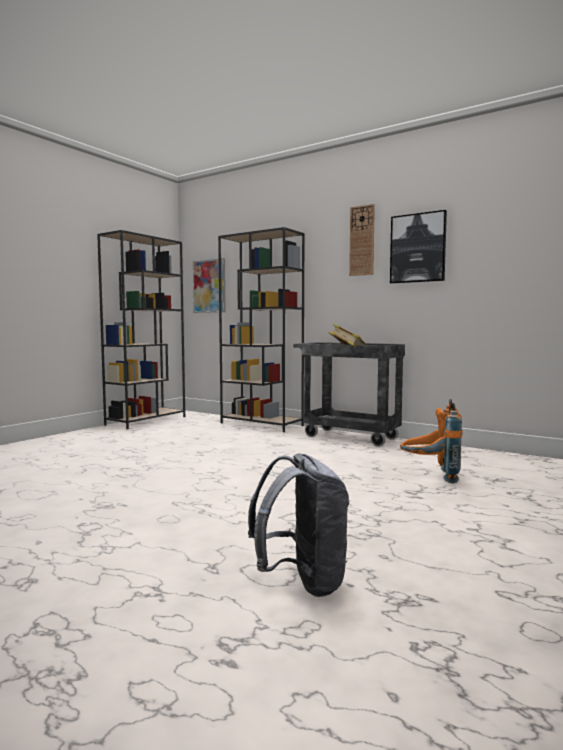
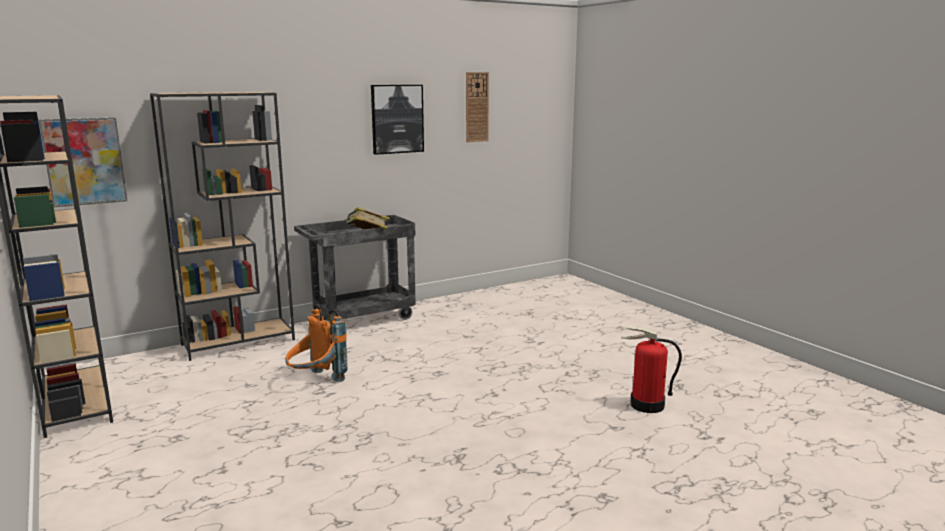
camera: 65 degrees left, 10 degrees up
(302, 582) = (647, 405): grey backpack -> fire extinguisher
(362, 240) = (338, 107): wall clock -> wall clock (476, 107)
(430, 476) = (502, 326): orange backpack -> orange backpack (316, 382)

